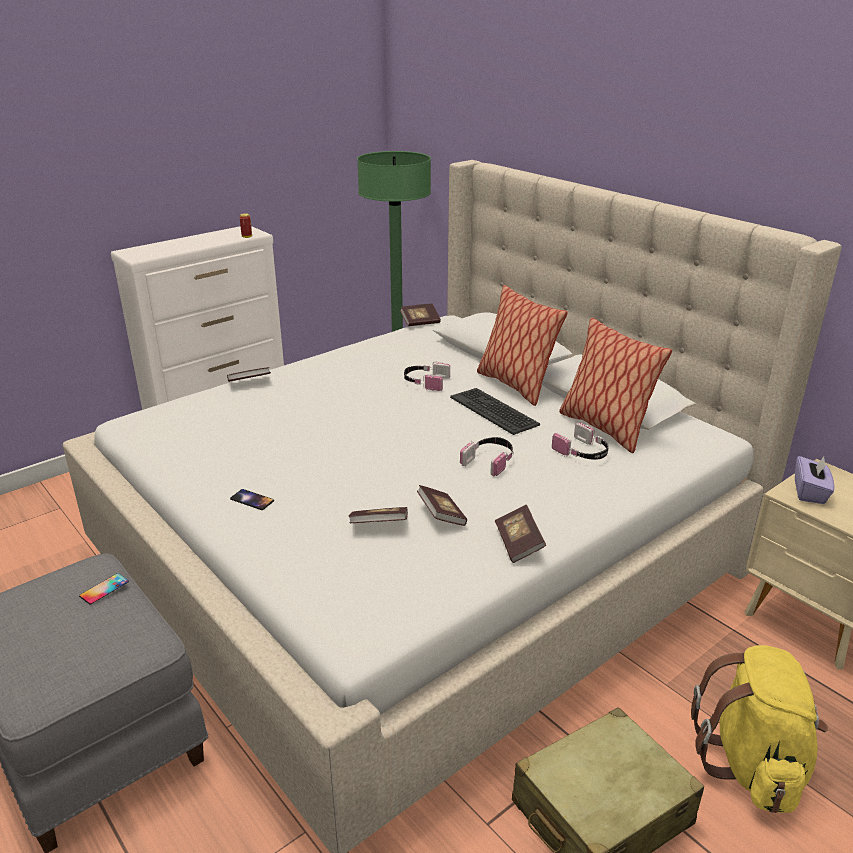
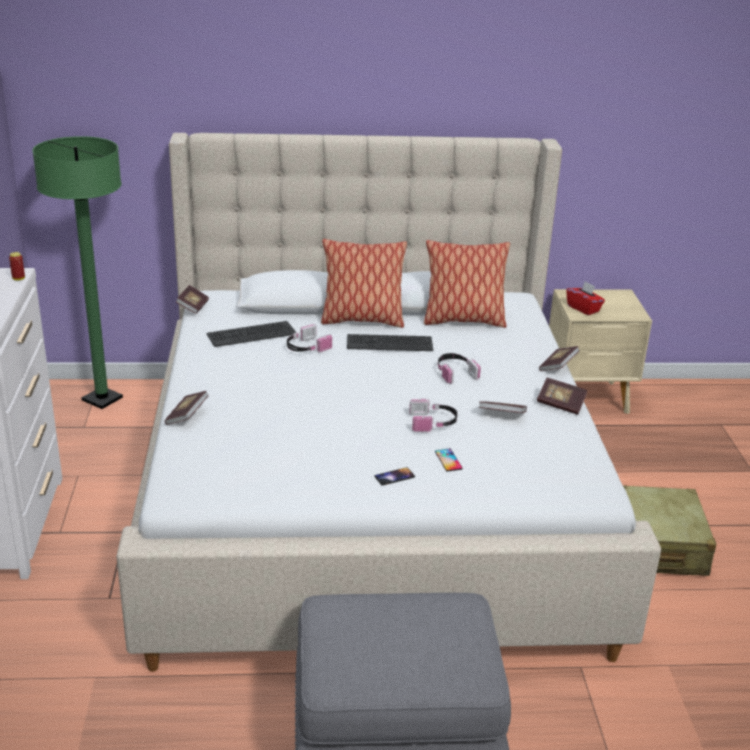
camera: 55 degrees left, 0 degrees up
(104, 589) = (376, 605): phone -> phone (448, 460)
(379, 526) = (488, 441): book -> book (558, 366)
(412, 356) = (251, 334): none -> keyboard
(582, 452) = (484, 341): headphones -> headphones (433, 422)
(752, 763) = (666, 479): yellow backpack -> none
(810, 492) = (583, 308): purple tissue box -> red tissue box

